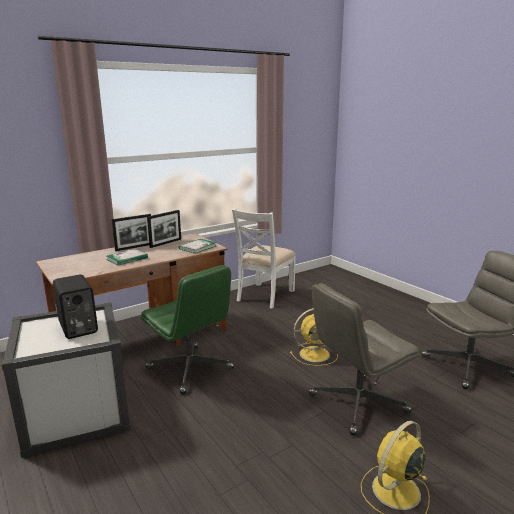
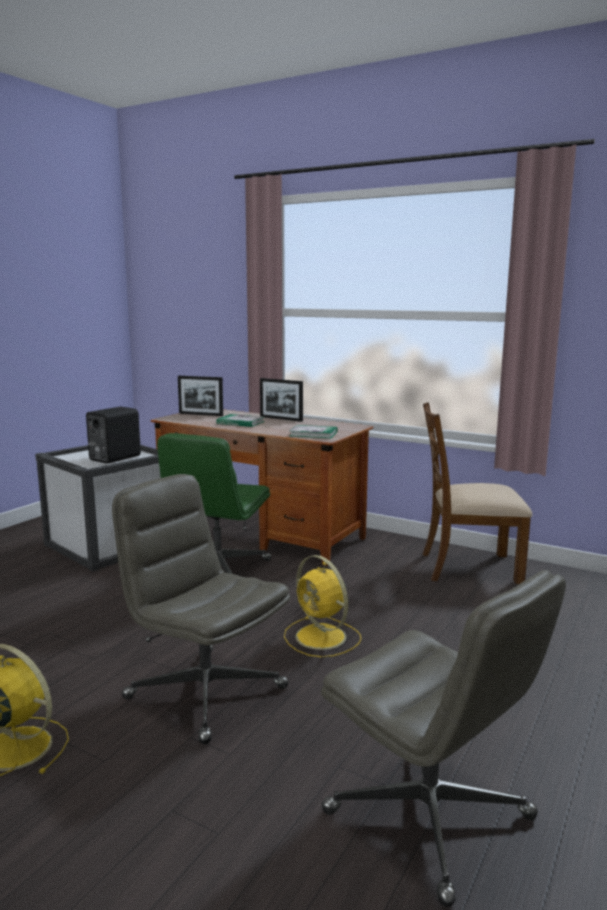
camera: 65 degrees right, 5 degrees down
(165, 243) = (312, 424): picture frame -> picture frame (201, 414)
(264, 295) = (468, 567): white chair -> brown chair

